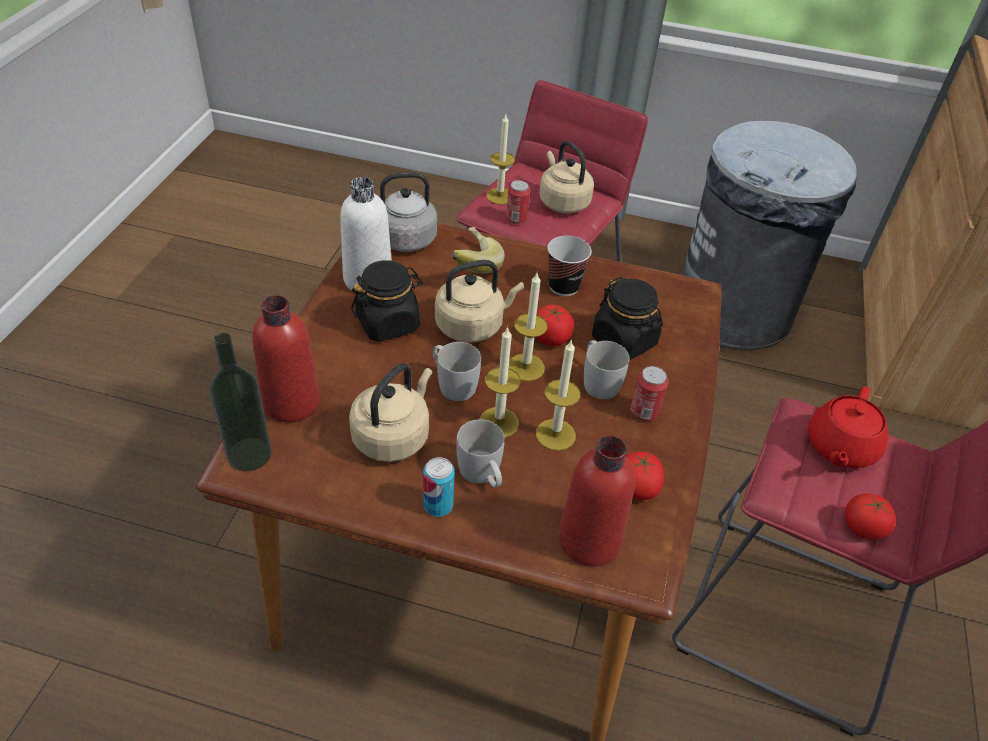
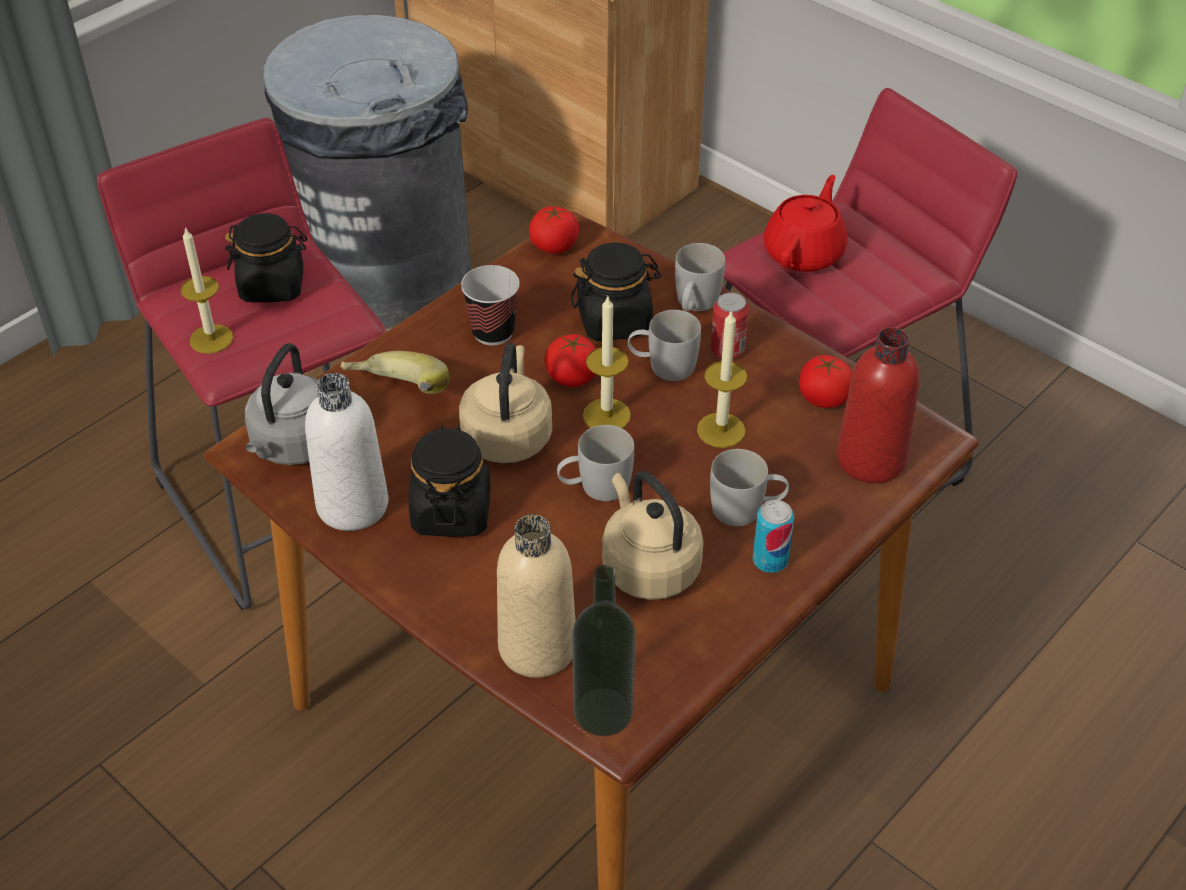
camera: 60 degrees left, 0 degrees up
(291, 402) = (537, 647): red bottle -> beige bottle
(499, 422) = (678, 469): candle -> none
(516, 219) = (272, 341): can -> none
(562, 202) = (273, 286): beige kettle -> black jar
(678, 378) = (694, 304): none -> white mug
(840, 447) = (804, 253): red teapot -> red teapot turned 120 degrees counterclockwise
(862, 527) = (902, 287): tomato -> tomato (554, 246)

